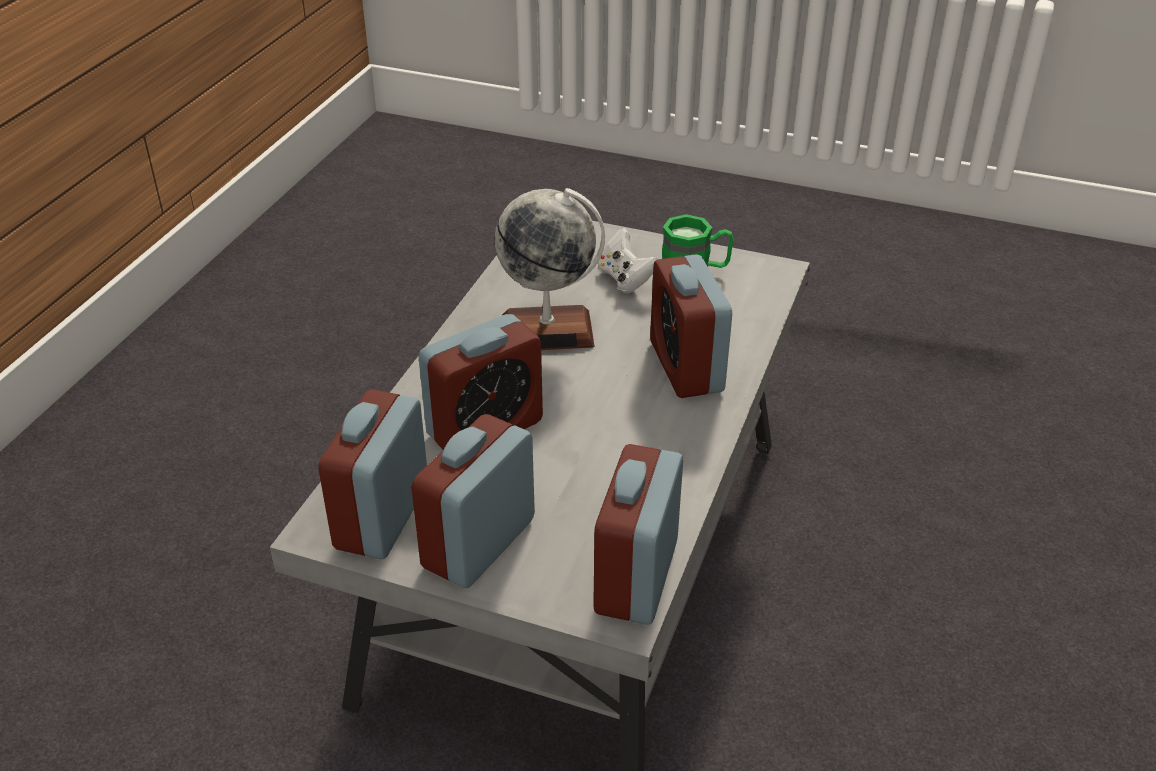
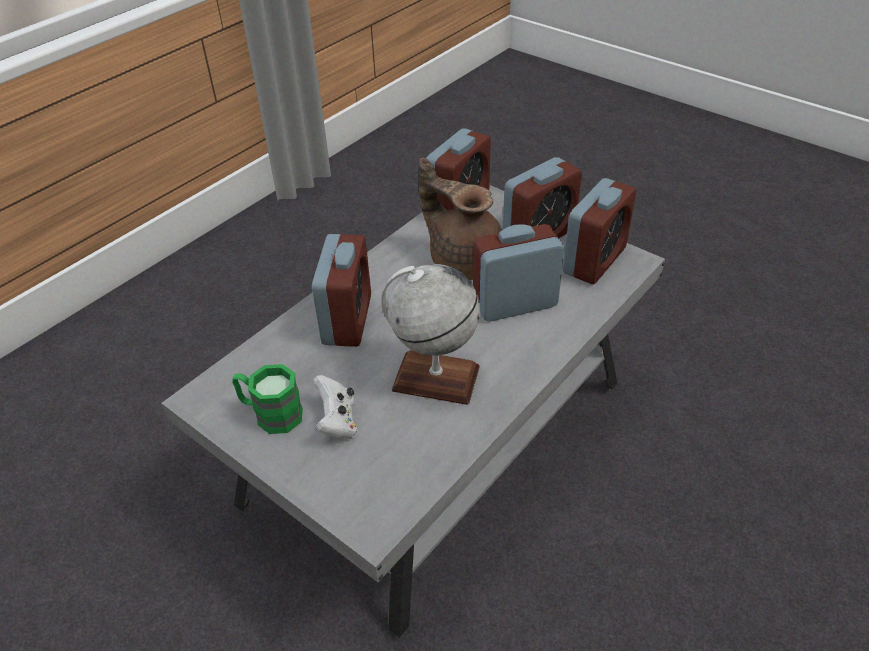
camera: 160 degrees left, 5 degrees up
(579, 476) = (464, 260): none -> brown teapot

